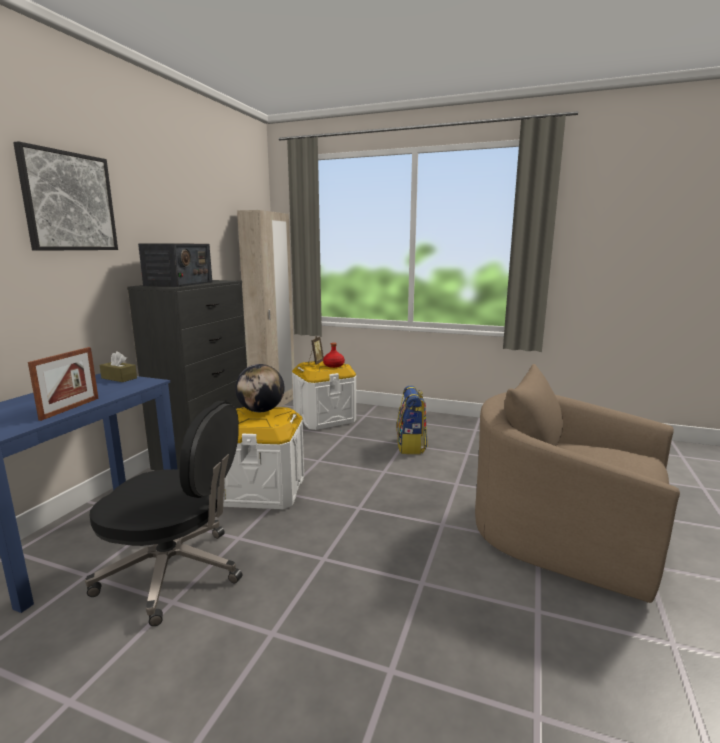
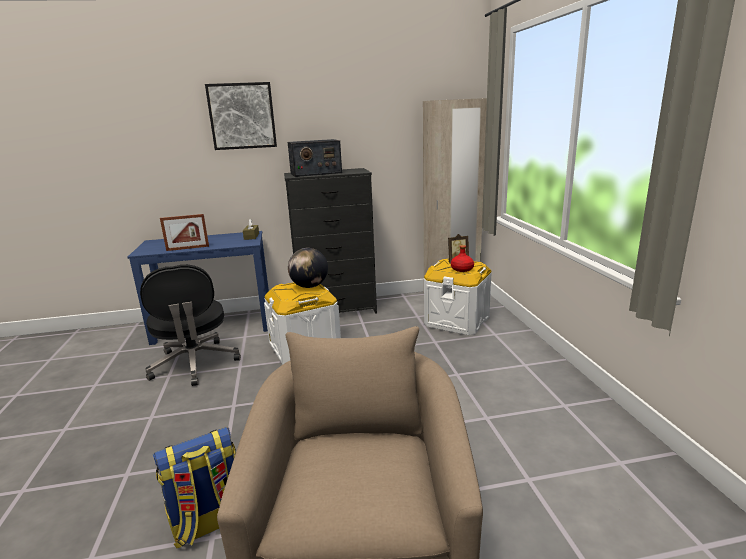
camera: 60 degrees right, 5 degrees up
(411, 446) = (458, 380): backpack -> backpack (209, 523)

